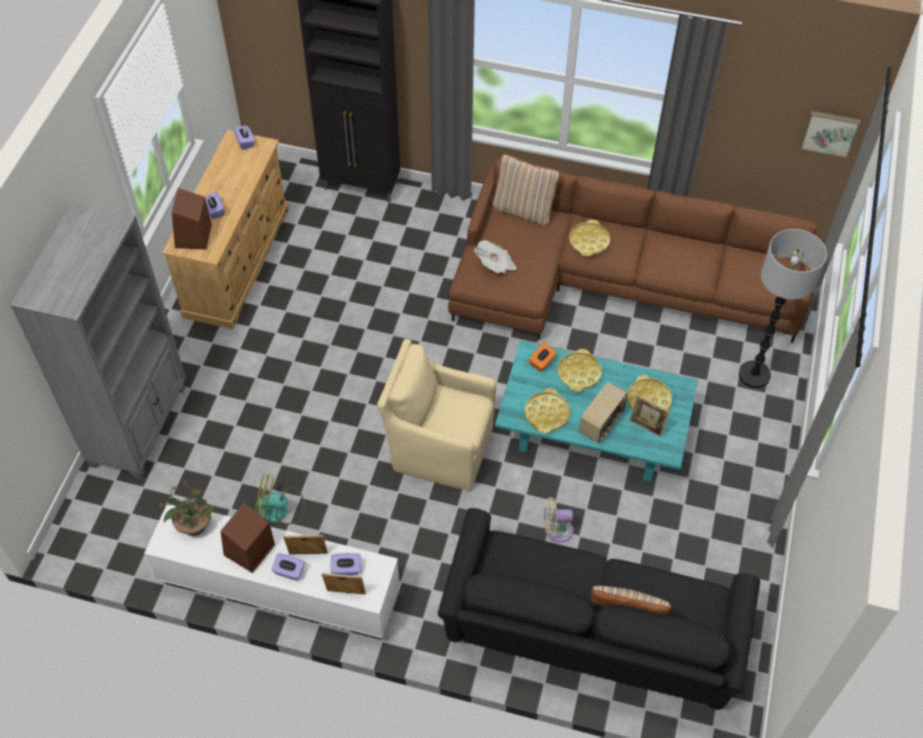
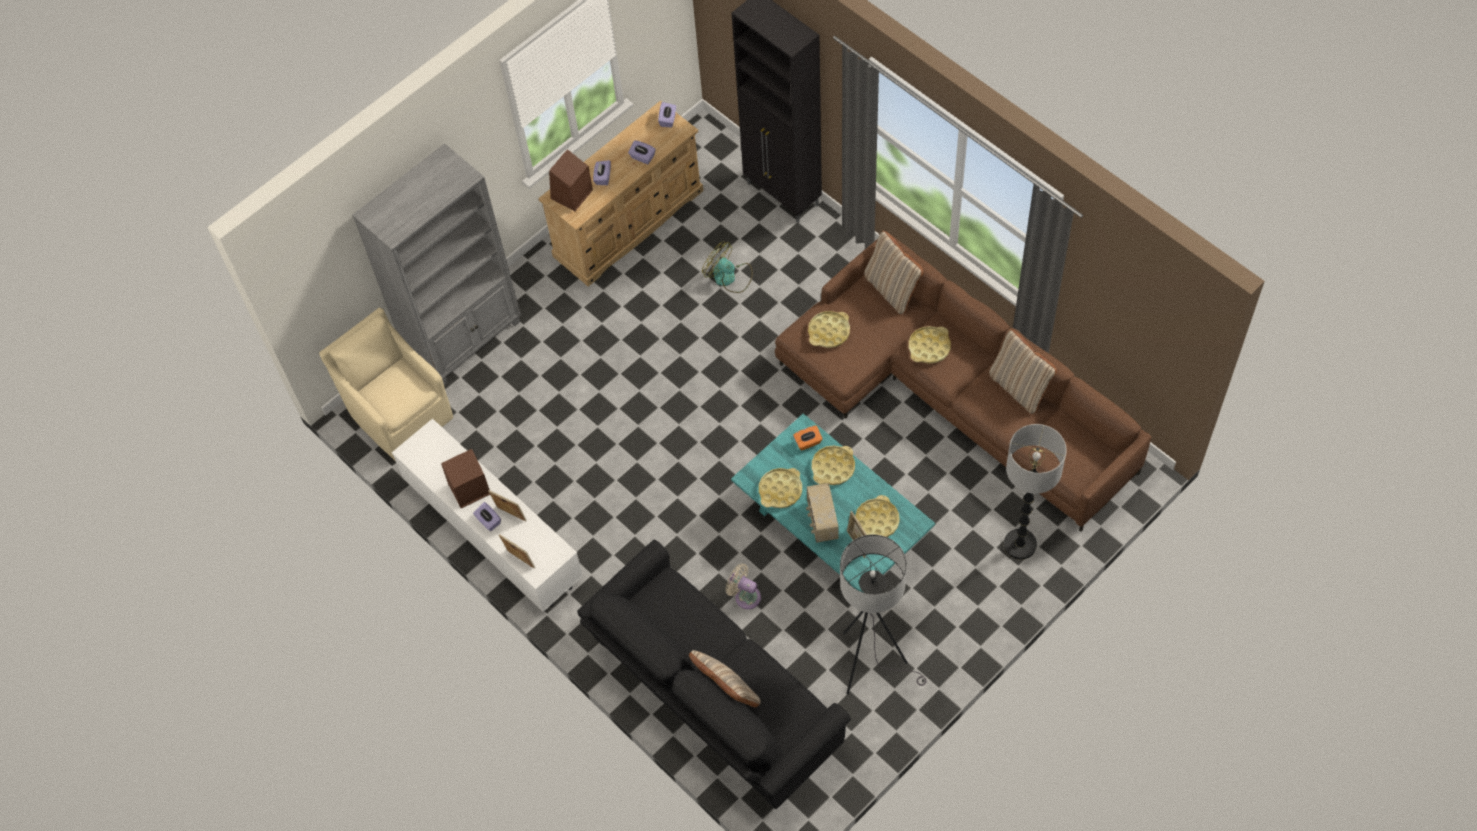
camera: 35 degrees right, 5 degrees up
(194, 525) = (440, 448): potted plant -> none
(280, 510) = (532, 466): fan -> fan (729, 277)
(346, 569) = (532, 541): purple tissue box -> purple tissue box (642, 157)
(439, 447) = (694, 476): beige armchair -> beige armchair (400, 414)
(495, 265) = (829, 332): newspaper -> yellow tray
(601, 423) = (821, 521): radio -> radio turned 105 degrees clockwise
(684, 242) = (1019, 387): none -> beige pillow
(706, 532) = (872, 662): none -> grey floor lamp
(829, 132) = (1167, 348): picture -> none

